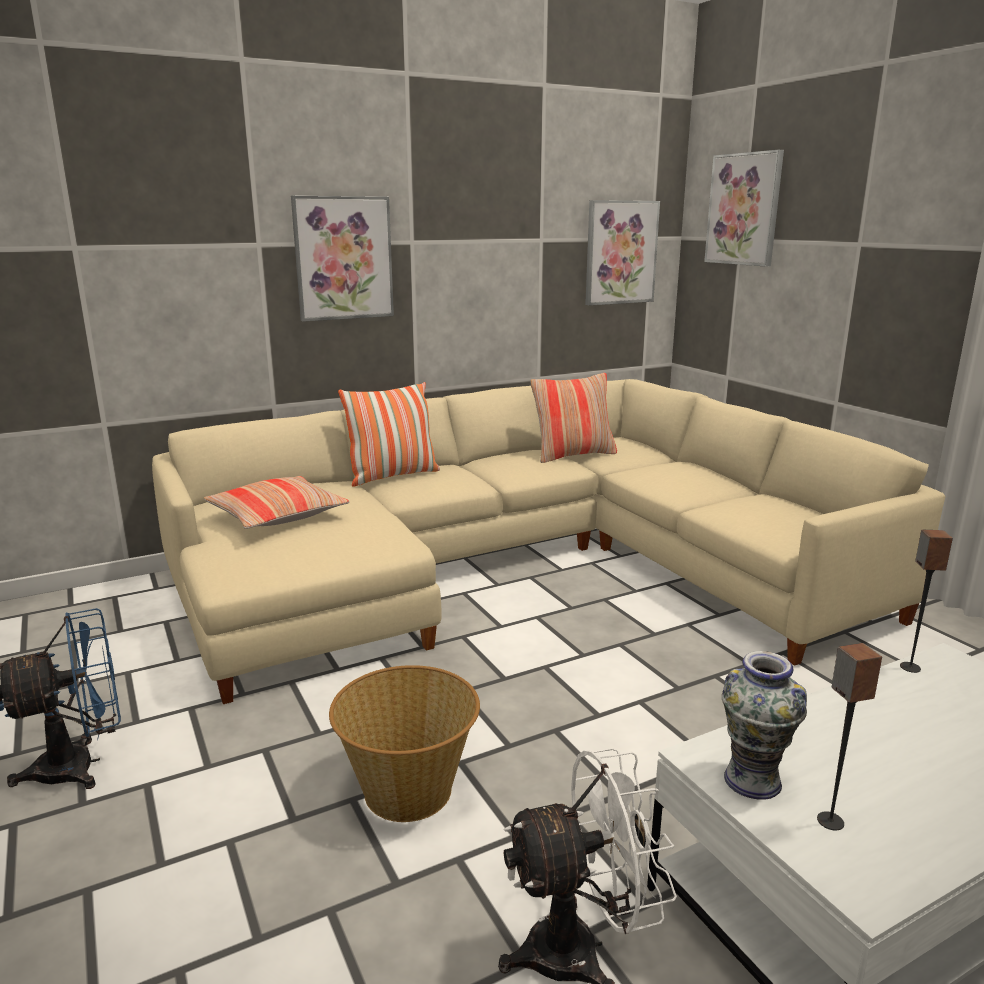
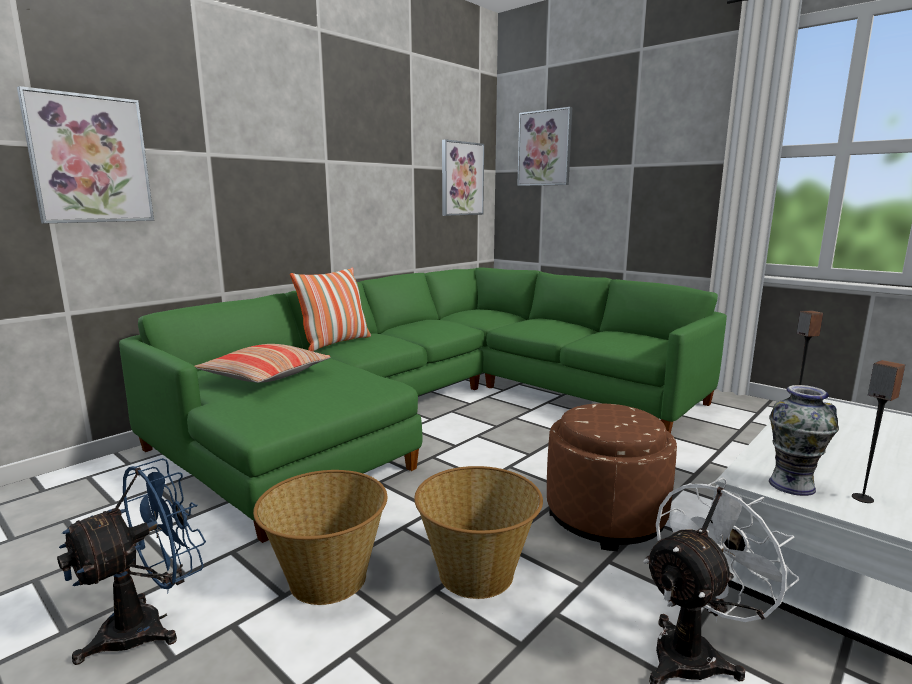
camera: 20 degrees left, 5 degrees down
(256, 759) = (327, 579): none -> basket
(343, 258) = (276, 170): picture -> picture (90, 159)
(518, 568) = (438, 407): beige sofa -> green sofa
(573, 455) = (459, 320): pillow -> none
(611, 759) = (605, 517): none -> brown ottoman

